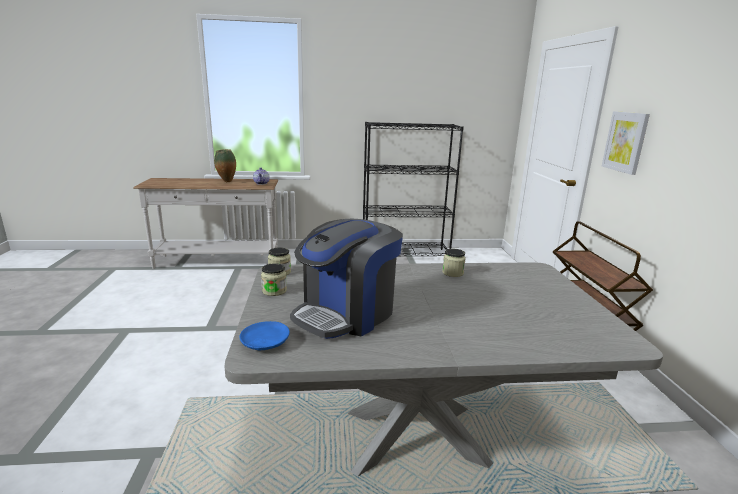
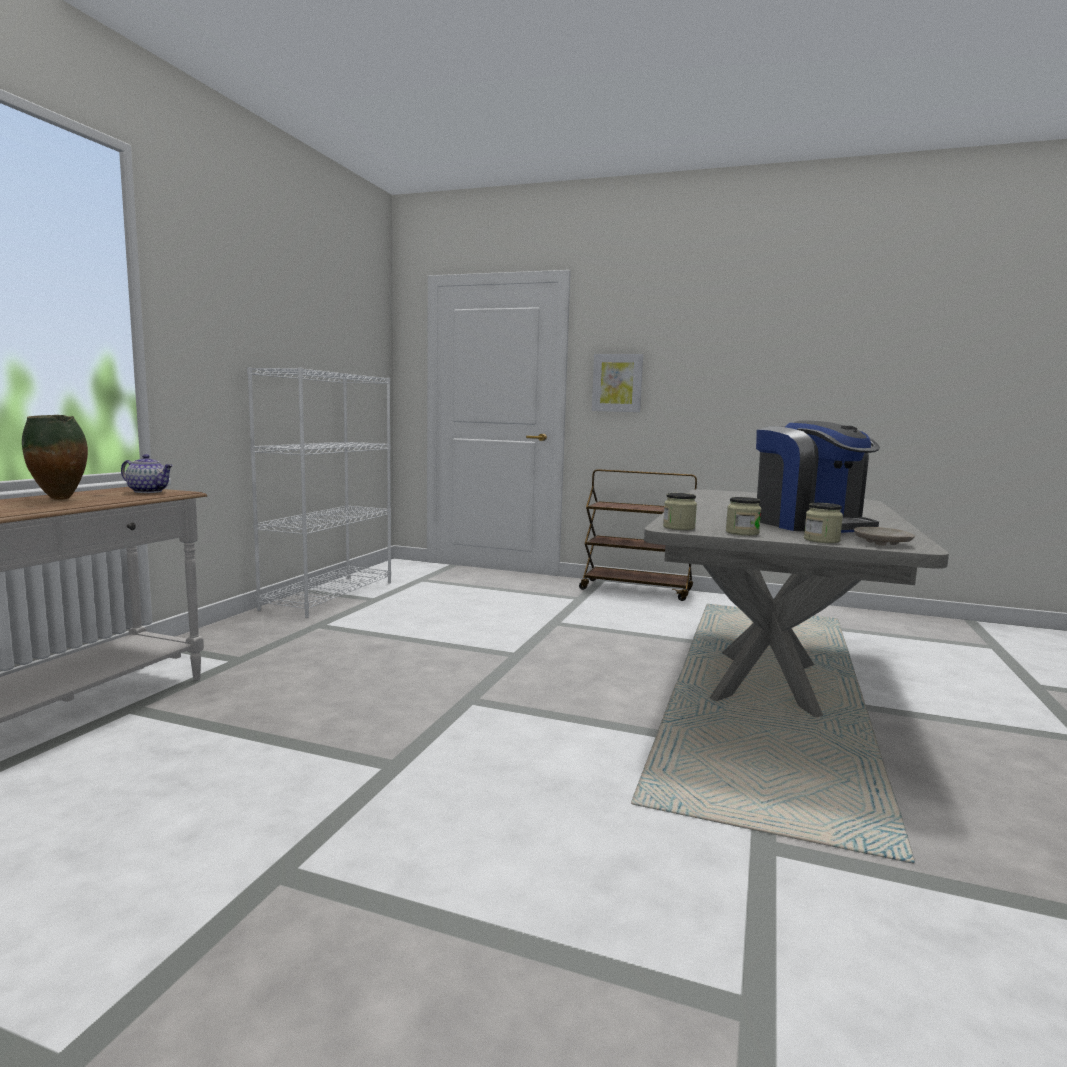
camera: 65 degrees left, 10 degrees down
(264, 343) = (882, 543): blue plate -> beige plate
(405, 254) = (329, 595): black bookcase -> white bookcase
(453, 273) = (709, 501): jar -> jar (821, 540)

